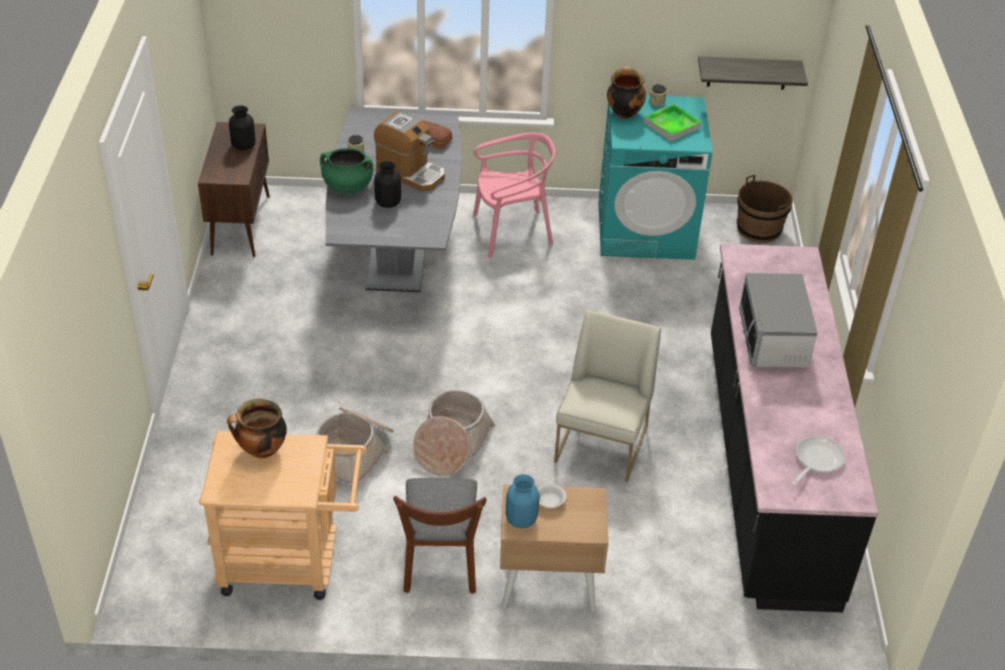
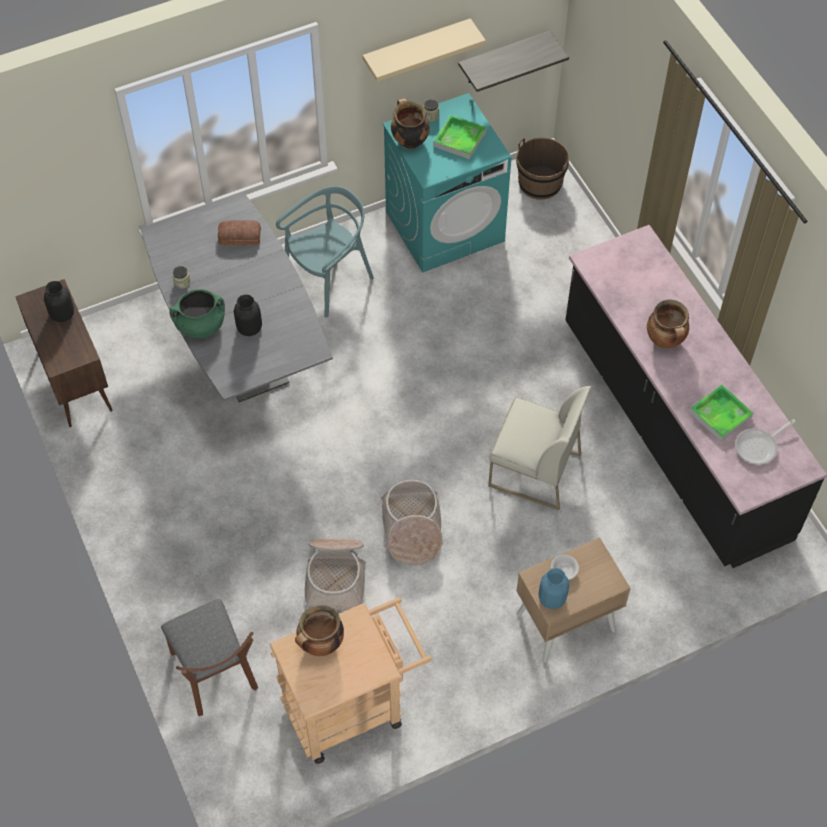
camera: 25 degrees left, 15 degrees up
(410, 173) = (247, 284): coffee machine -> none
(440, 565) = (473, 649): brown chair -> brown chair (216, 677)
(511, 232) = (329, 280): pink chair -> turquoise chair
(602, 444) = (533, 470): white chair -> white chair turned 120 degrees clockwise
(656, 21) = (416, 49): none -> beige shelf
(773, 340) = (665, 341): microwave -> cooking pot
(791, 419) = (720, 415): none -> tray
(816, 460) = (759, 447): frying pan -> frying pan turned 135 degrees counterclockwise

